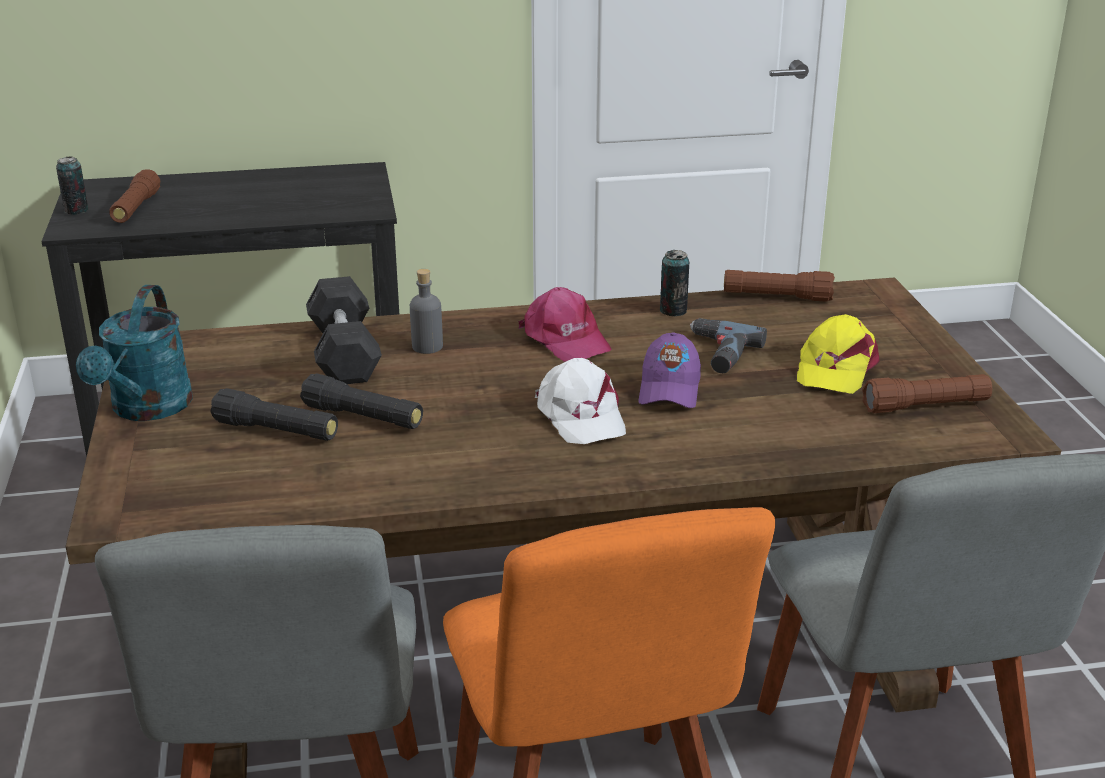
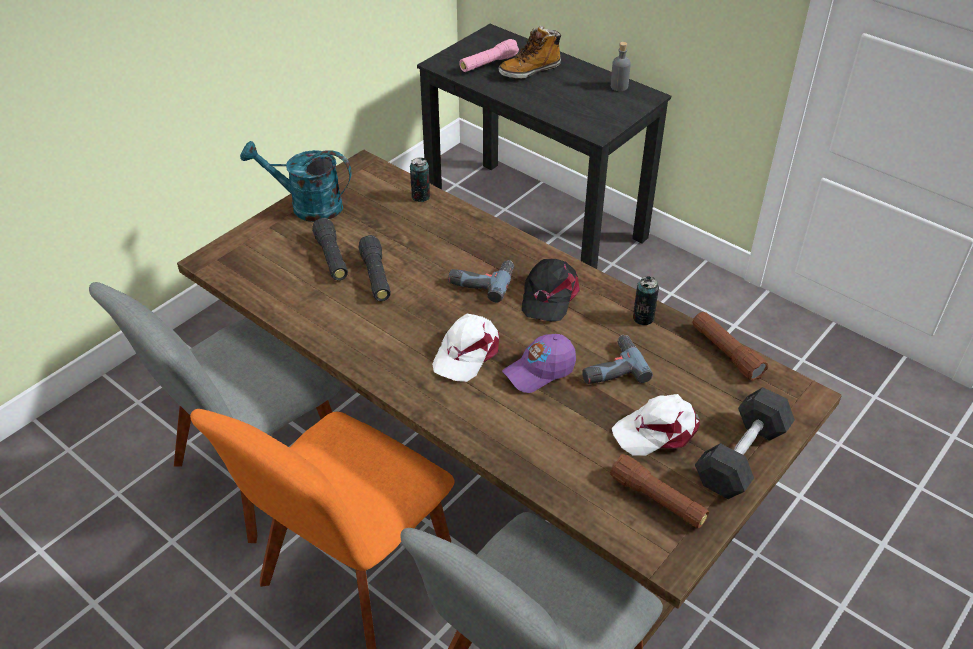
camera: 50 degrees right, 15 degrees up
(76, 211) = (461, 50): can -> can (420, 196)
(136, 208) = (488, 64): brown flashlight -> pink flashlight
(147, 409) = (307, 206): turquoise watering can -> turquoise watering can turned 45 degrees clockwise
(197, 196) = (530, 70): none -> boot
(344, 353) = (433, 228): grey dumbbell -> grey dumbbell (741, 456)
(427, 347) = (475, 251): grey bottle -> grey bottle (619, 86)
(480, 362) = (481, 281): none -> power drill
(565, 339) = (549, 295): pink cap -> black cap
(835, 368) = (658, 430): yellow cap -> white cap

